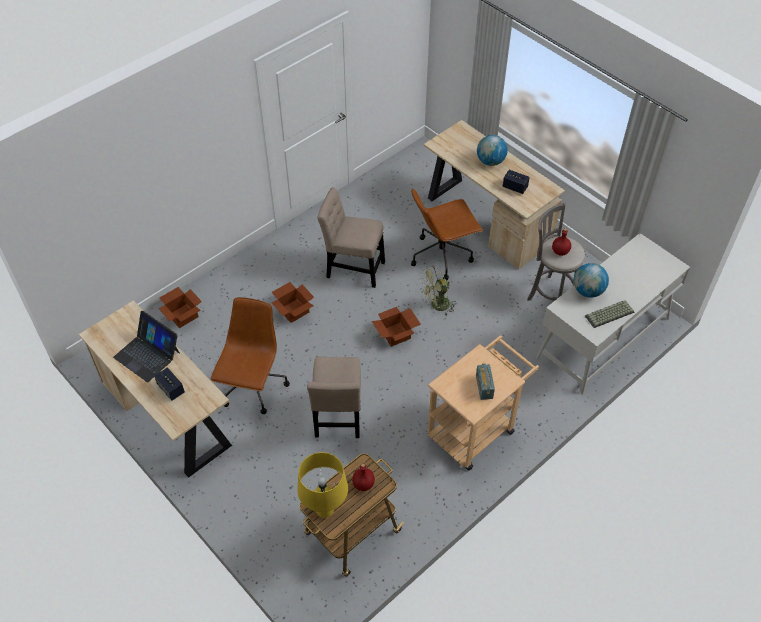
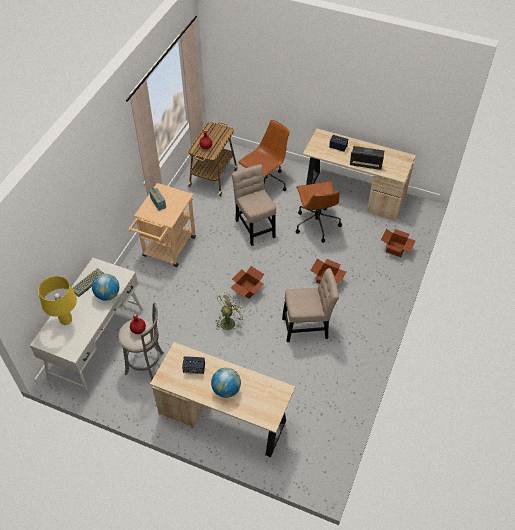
camera: 155 degrees right, 0 degrees up
(324, 511) = (219, 131): yellow table lamp -> yellow table lamp (66, 320)
(442, 255) = (245, 366): brown office chair -> brown office chair (265, 184)

